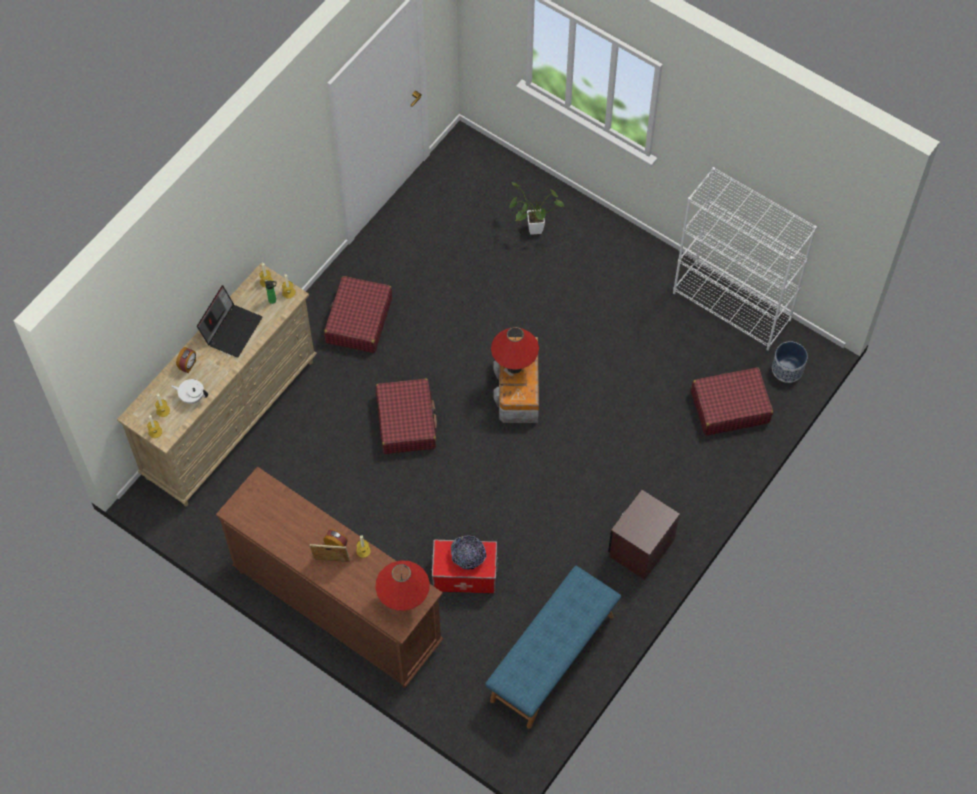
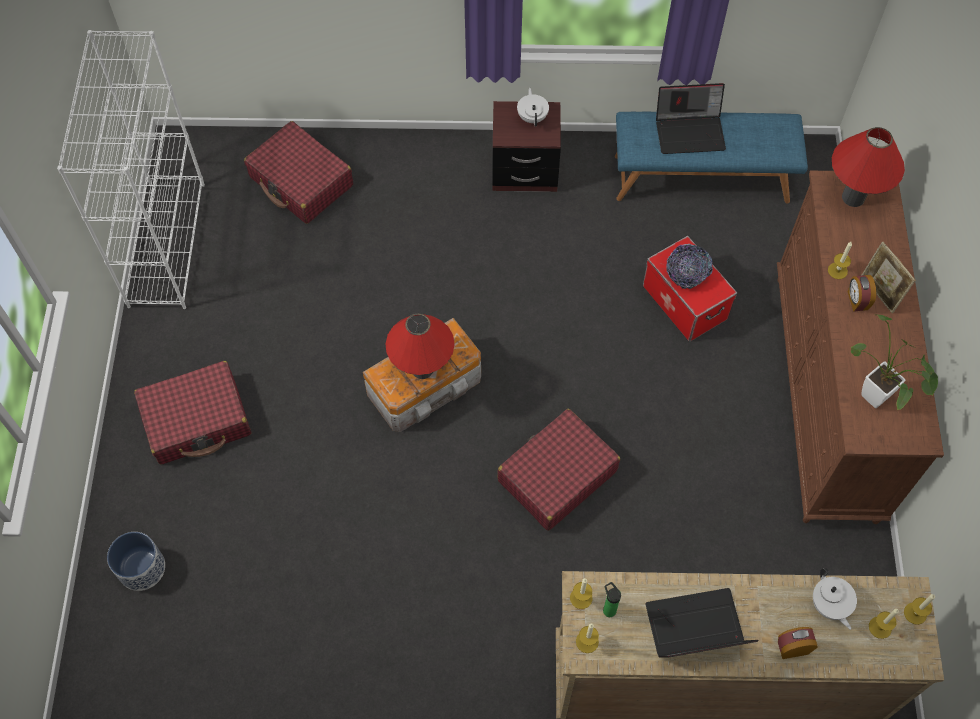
camera: 125 degrees left, 0 degrees up
(358, 321) = (462, 627): red suitcase -> red suitcase (197, 420)
(531, 229) = (186, 511): potted plant -> potted plant (879, 401)
(566, 624) = (690, 131): none -> laptop
(648, 528) = (532, 117): none -> white teapot
(787, 369) = (216, 156): planter -> planter (141, 568)

